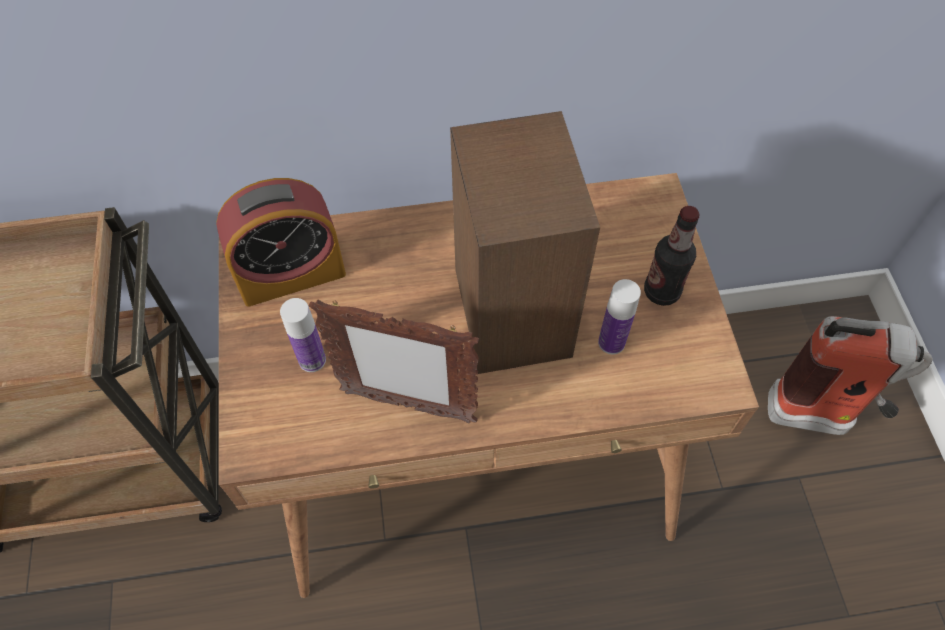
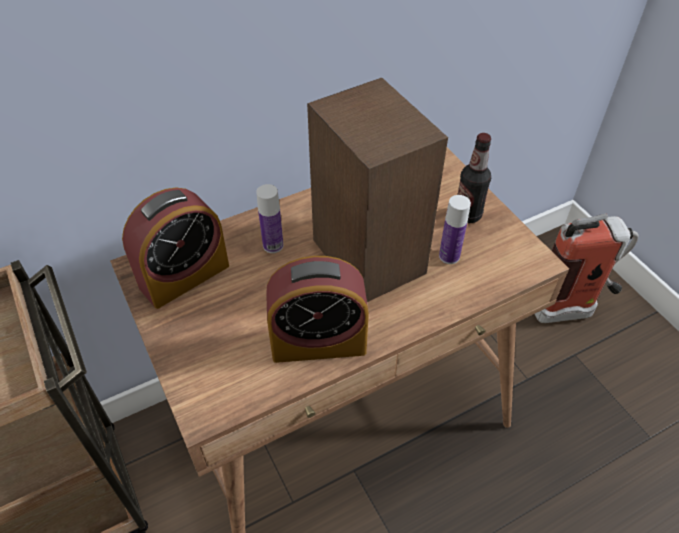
camera: 20 degrees left, 10 degrees down
(312, 360) = (228, 331): bottle -> bottle (273, 245)
(407, 406) = (318, 342): picture frame -> alarm clock

